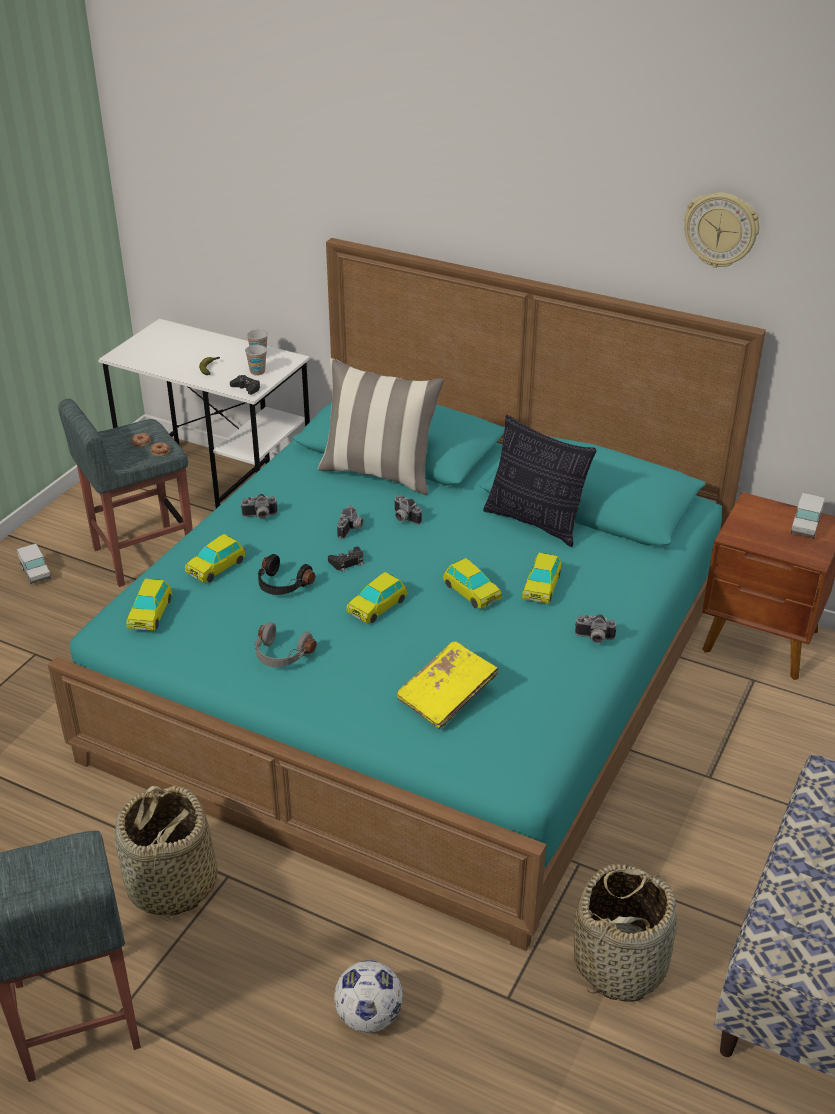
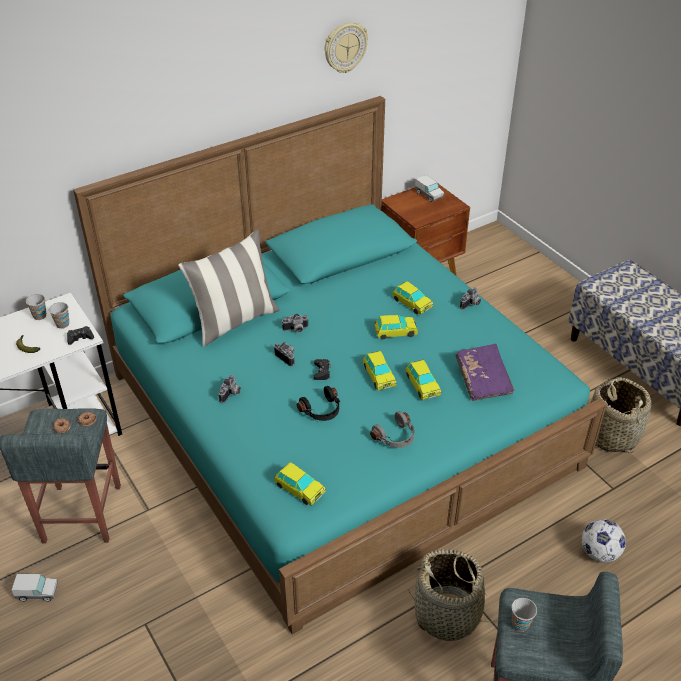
camera: 60 degrees left, 5 degrees up
(44, 857) = (520, 624): none -> cup
(216, 567) = (273, 436): toy car -> toy car (422, 385)
(447, 696) = (483, 380): yellow book -> purple book
(535, 522) = (347, 280): pillow -> none

